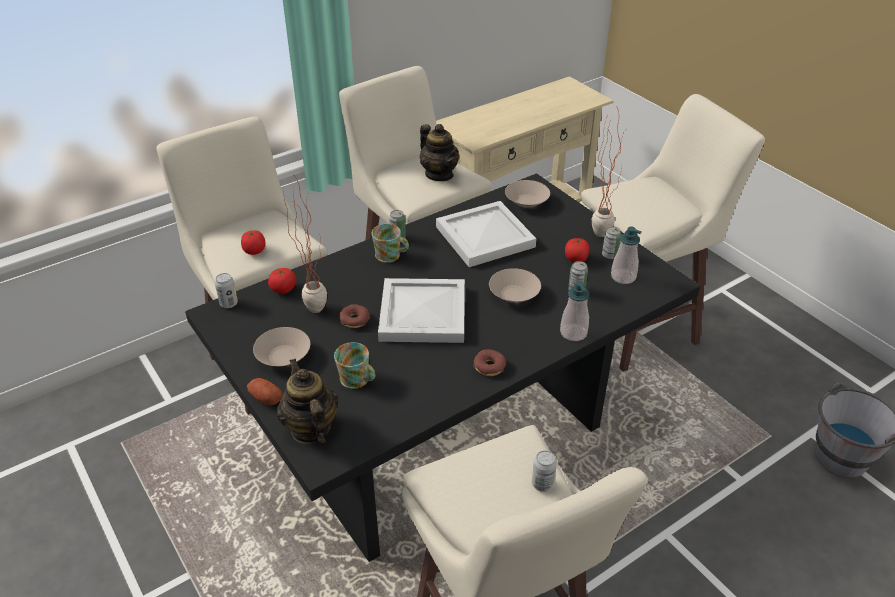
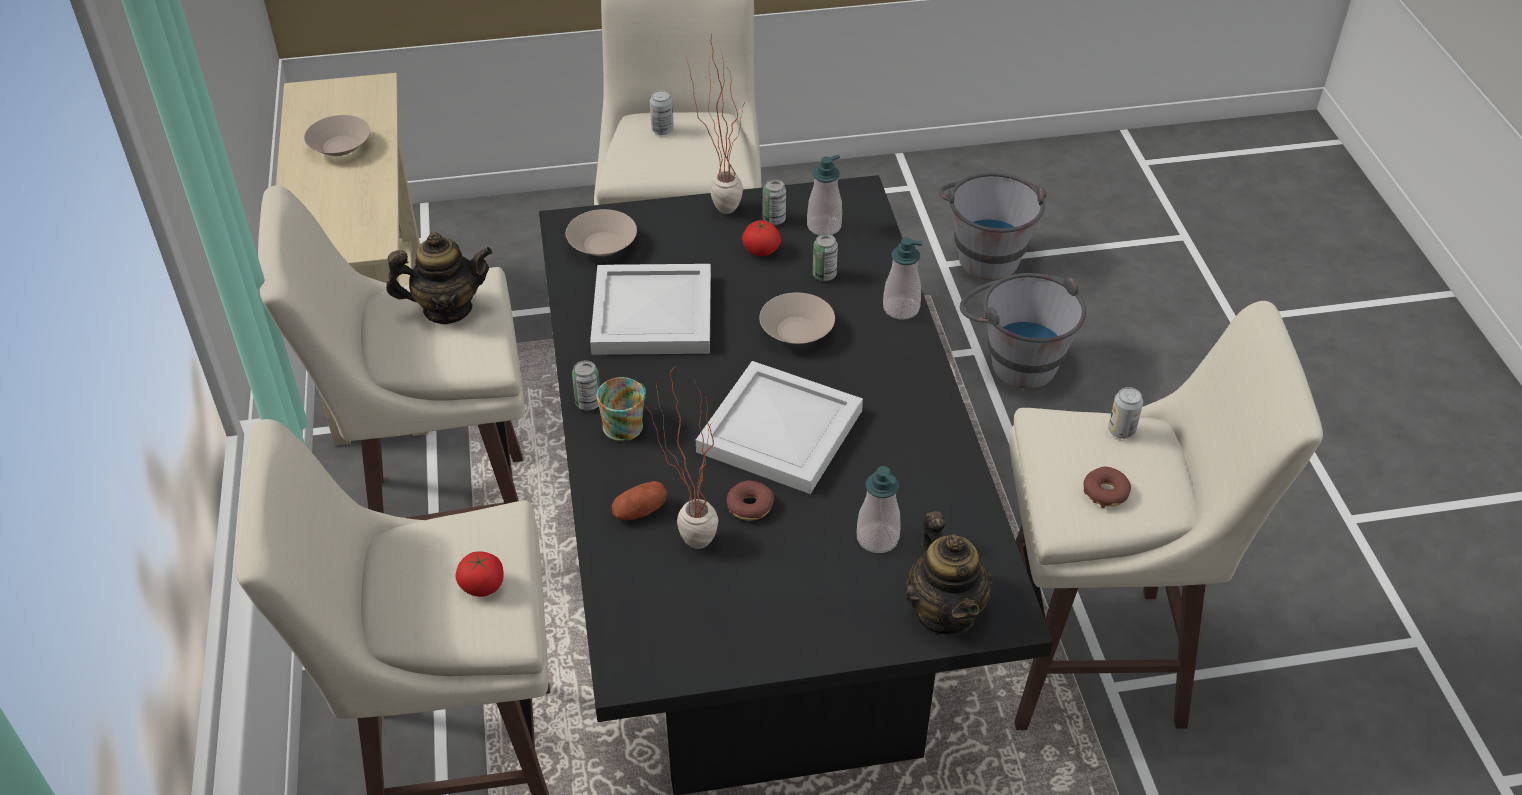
camera: 65 degrees left, 5 degrees up
(229, 303) = (615, 645): can -> can (662, 130)
(265, 398) = (860, 647): potato -> potato (639, 511)
(283, 289) = (624, 568): tomato -> none
(283, 357) = (783, 607): beige bowl -> beige bowl (340, 148)
(310, 429) = (945, 612): teapot -> teapot turned 105 degrees counterclockwise
(357, 380) = (877, 538): mug -> soap dispenser
(489, 367) = (920, 403): donut -> donut (1105, 492)
(754, 505) = (1014, 358): none -> grey bucket

